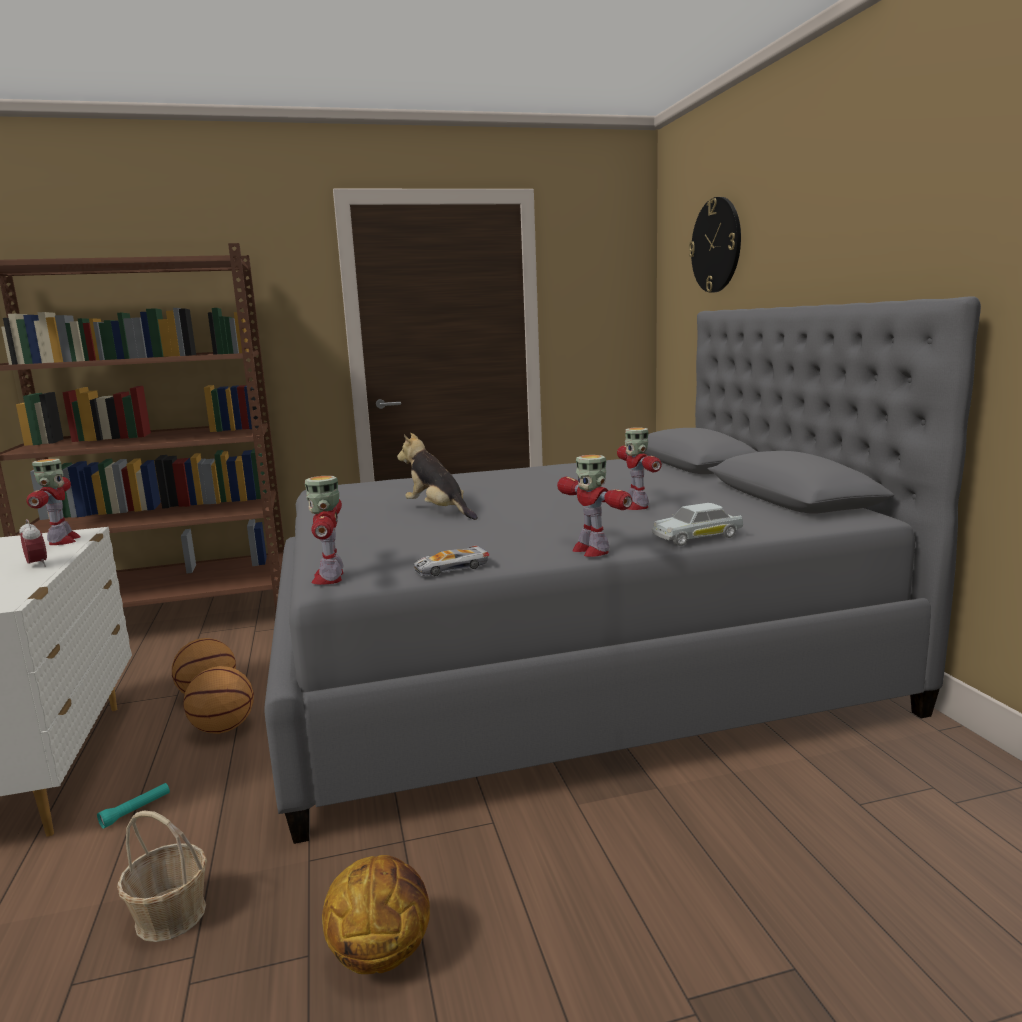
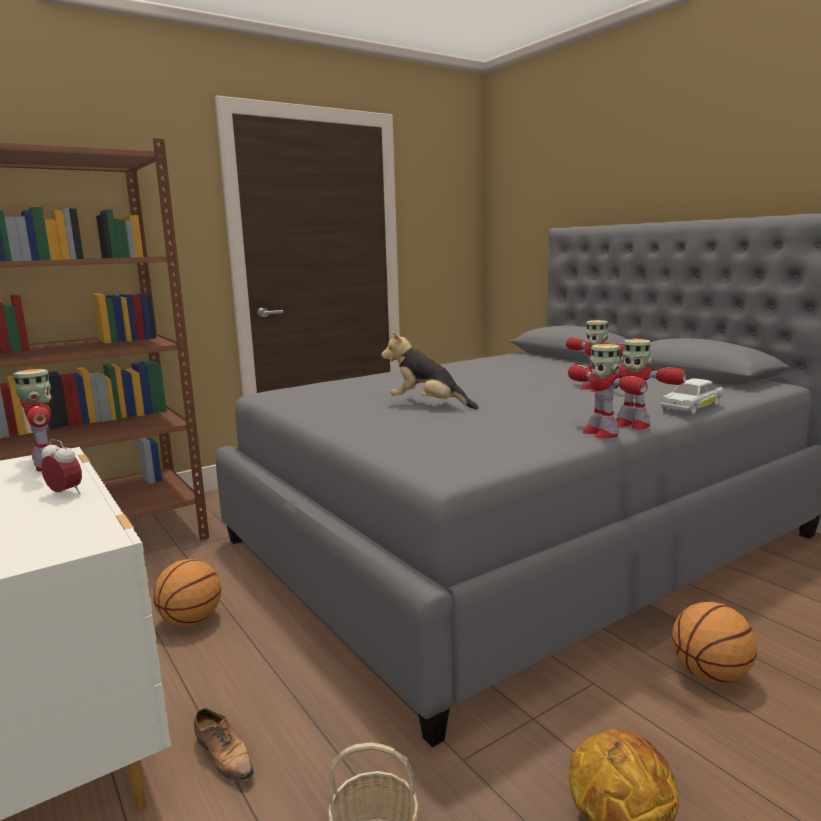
camera: 20 degrees left, 0 degrees up
(136, 810) = (224, 756): turquoise flashlight -> shoe
(224, 728) = (243, 650): basketball -> basketball (709, 674)
(330, 577) = (443, 469): toy robot -> toy robot (600, 433)
(451, 568) = (541, 449): toy car -> none
(716, 245) = (561, 173): wall clock -> none

